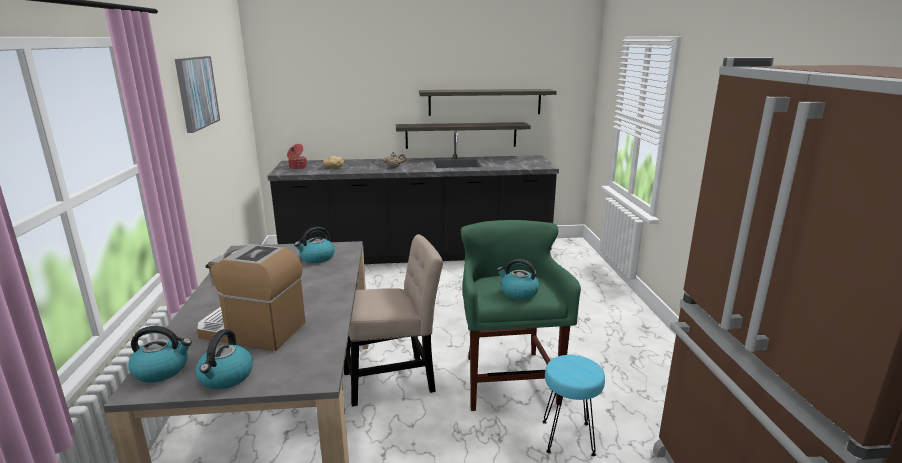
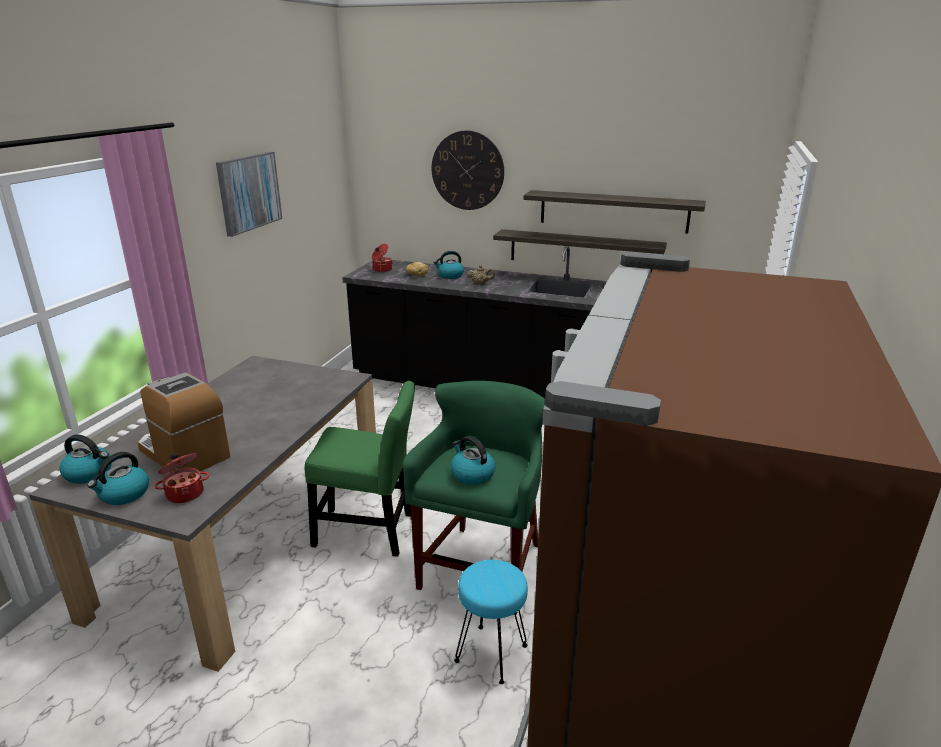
camera: 25 degrees right, 5 degrees up
(293, 360) = (185, 493): none -> cooking pot
(317, 258) = (309, 386): kettle -> kettle (450, 276)
(363, 77) = (467, 170): none -> wall clock
(394, 380) = (369, 531): beige chair -> green chair

